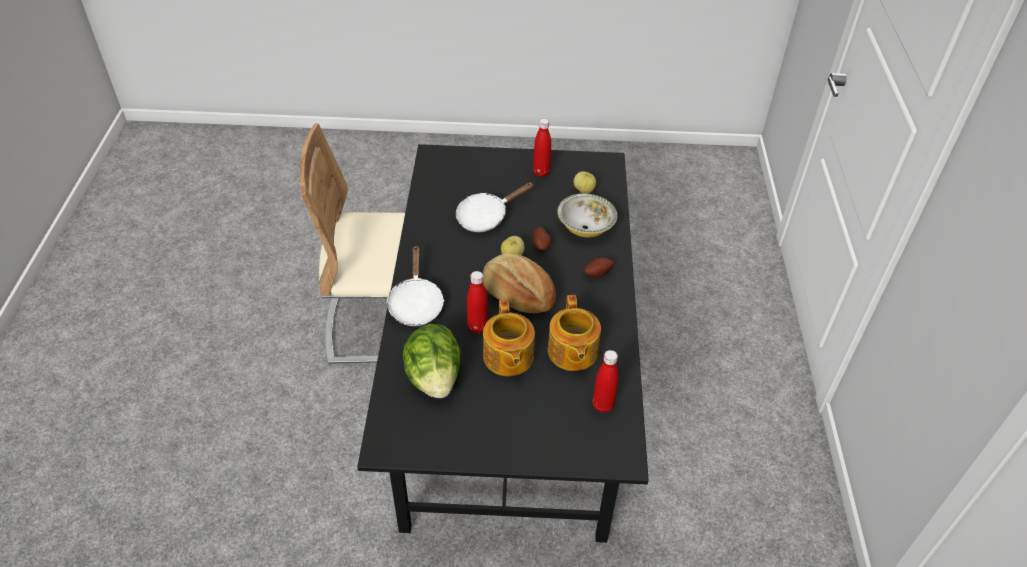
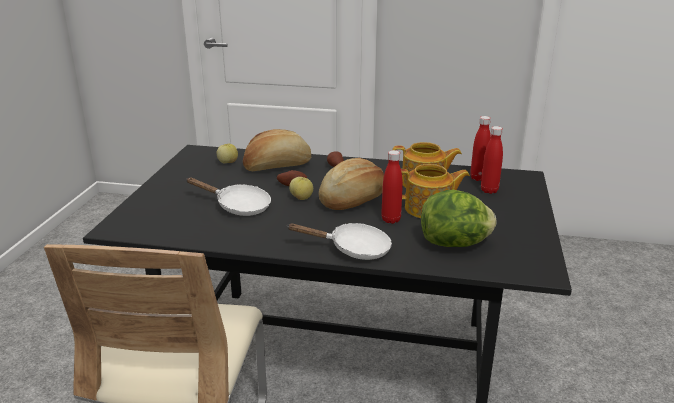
camera: 80 degrees left, 20 degrees down
(486, 216) = (238, 206): white frying pan -> white frying pan turned 45 degrees counterclockwise
(541, 172) = (189, 177): red bottle -> red bottle (489, 190)
(585, 227) = (277, 166): bowl -> bread

